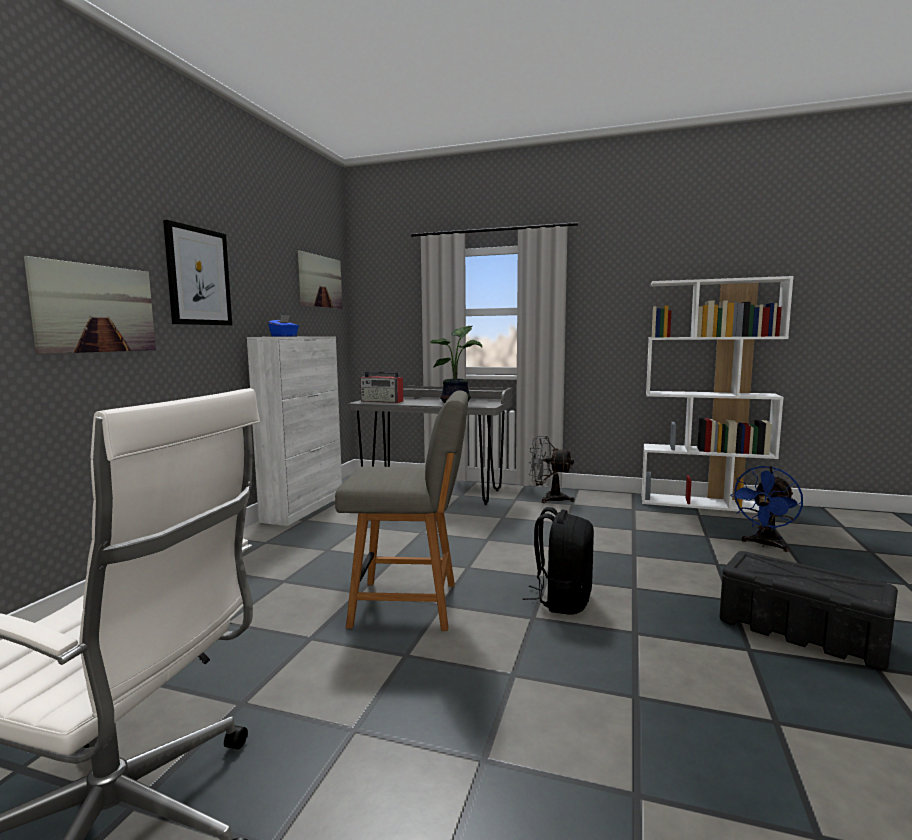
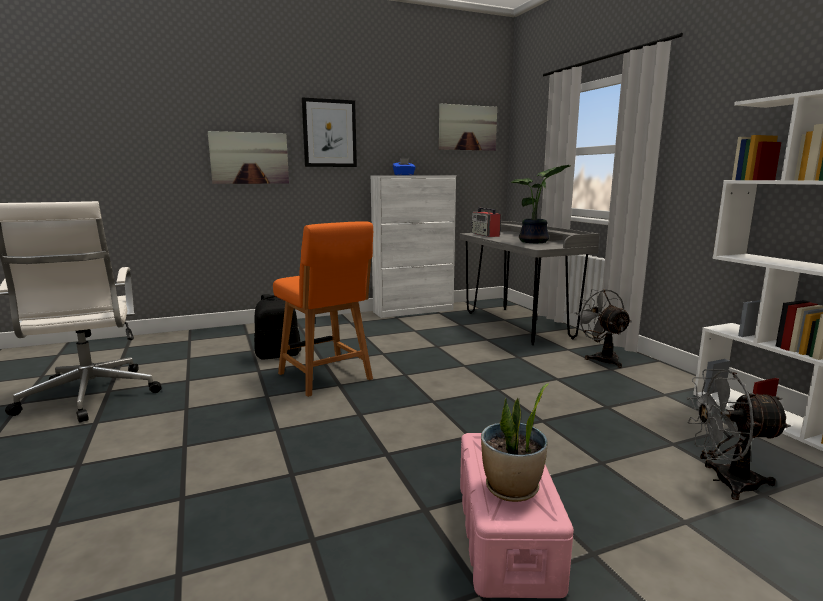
camera: 50 degrees right, 5 degrees up
(409, 604) = (326, 377): grey chair -> orange chair
(562, 600) = (401, 416): black backpack -> black backpack (278, 355)
(765, 545) = (725, 481): blue fan -> grey fan
(802, 631) = (506, 535): black storage box -> pink storage box
(834, 583) = (511, 489): none -> potted plant

